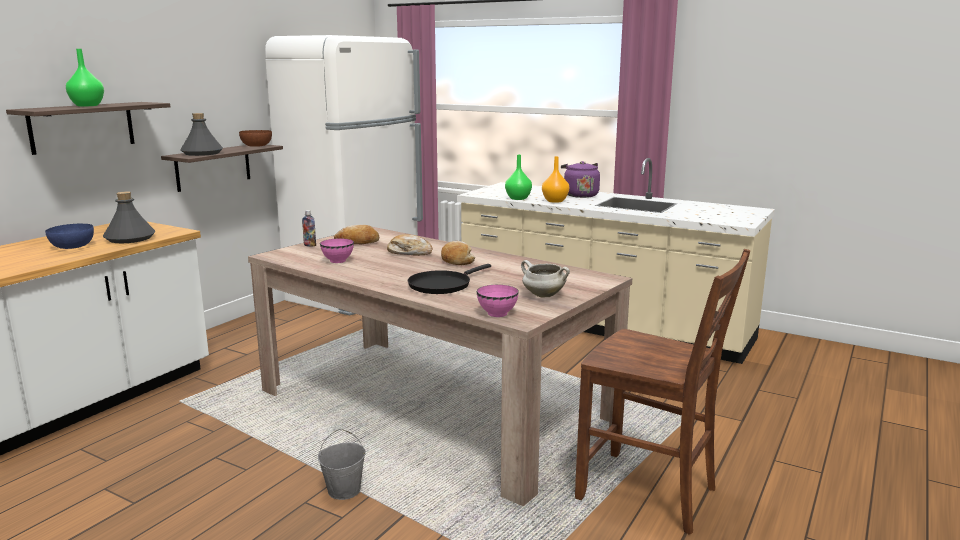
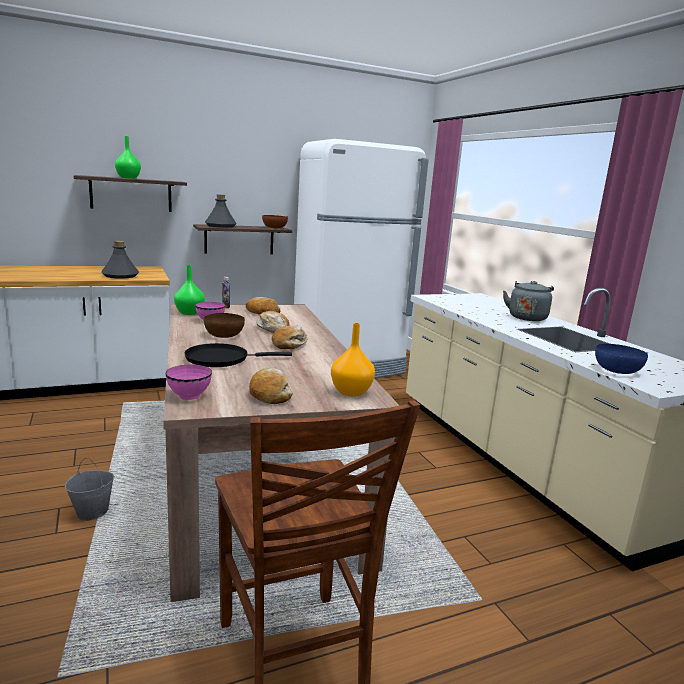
camera: 35 degrees right, 0 degrees up
(72, 247) = (81, 273): blue bowl -> blue bowl (617, 371)
(387, 268) = (224, 335): none -> brown bowl
(518, 198) = (456, 307): green vase -> green vase (189, 313)
(543, 295) = (269, 394): white cooking pot -> bread
(555, 201) = (486, 317): orange vase -> orange vase (351, 392)
(579, 195) = (527, 317): purple kettle -> grey kettle

